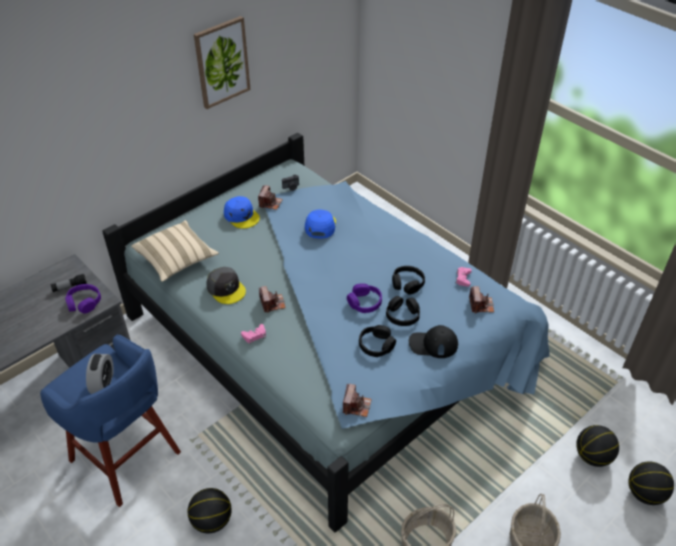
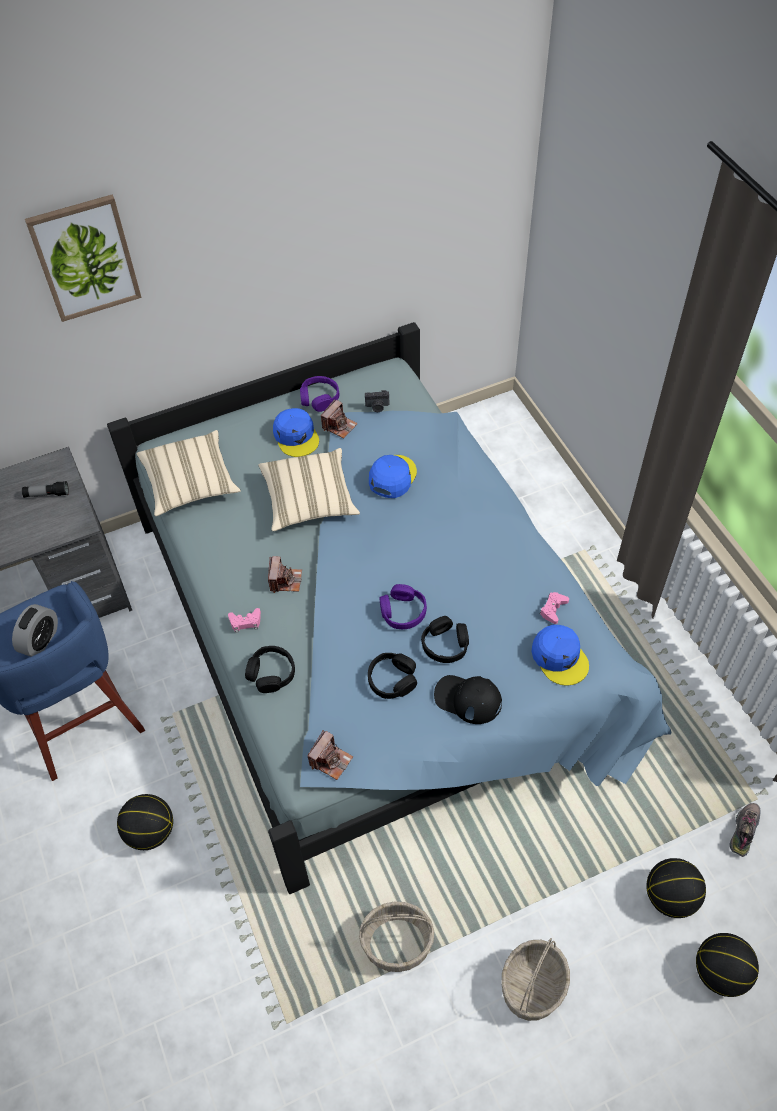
camera: 20 degrees right, 10 degrees up
(84, 302) = (56, 521): purple headphones -> purple headphones (319, 398)
(222, 62) = (295, 224): picture -> picture (85, 258)
(226, 289) = (236, 543): grey cap -> none
(268, 252) = (309, 500): none -> beige pillow
(407, 283) = (472, 597): black headphones -> black headphones (271, 673)
(481, 305) = (560, 657): camera -> blue cap
(618, 403) = (743, 830): none -> shoe

